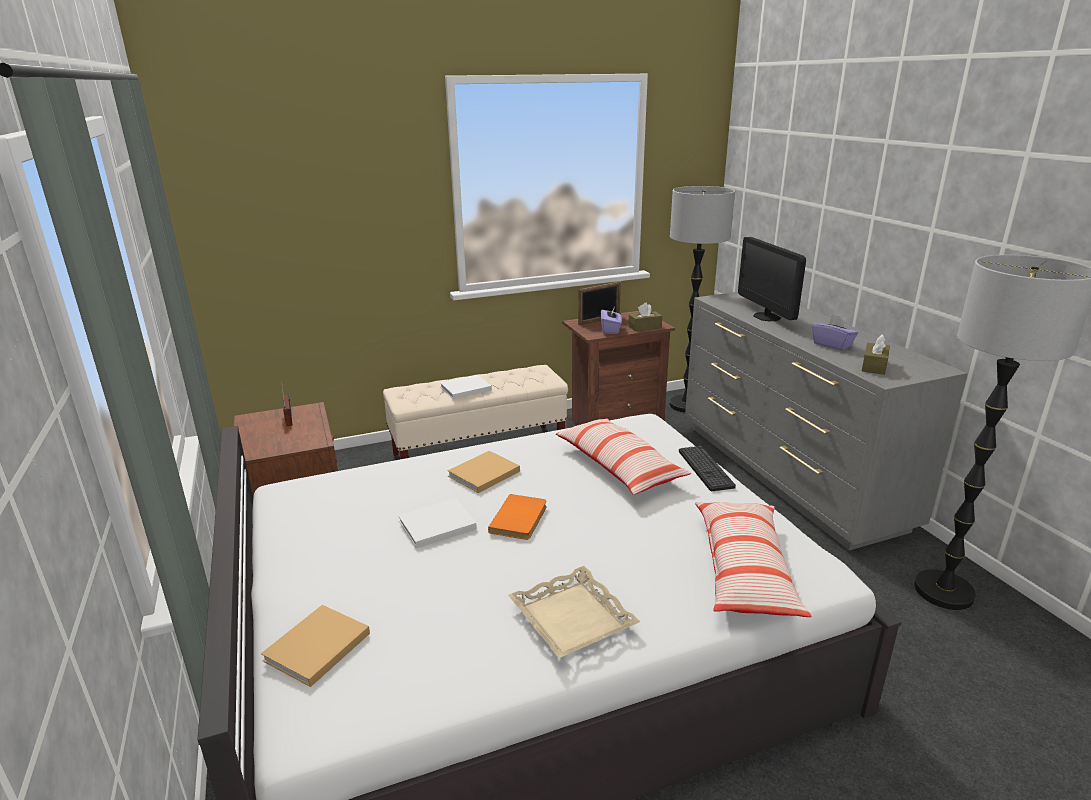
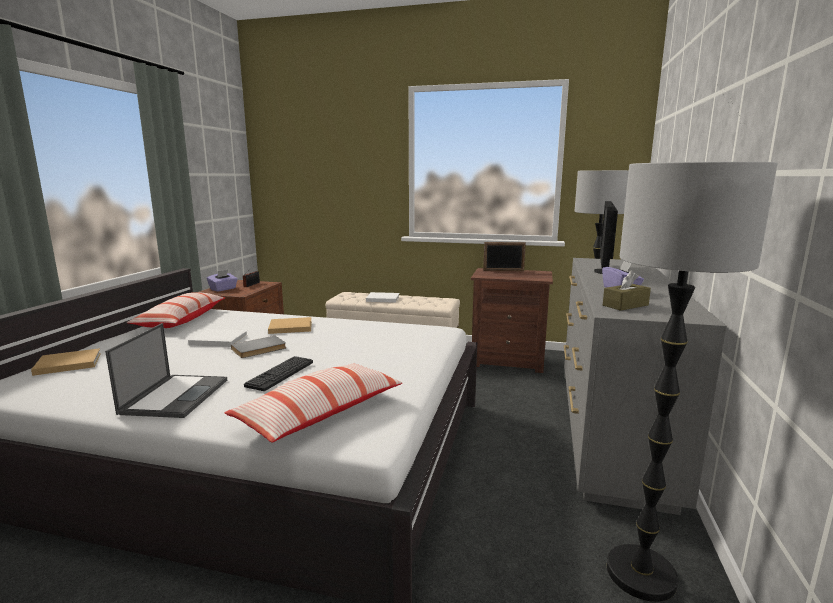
camera: 35 degrees right, 10 degrees down
(521, 519) = (259, 349): orange book -> grey book
(571, 618) = (176, 395): beige tray -> laptop
(610, 330) = (499, 275): purple tissue box -> purple tissue box (223, 289)
(618, 467) = (370, 344): pillow -> pillow (182, 320)
(644, 327) = (528, 278): brown tissue box -> none
(705, 468) = (425, 360): keyboard -> keyboard (280, 374)

